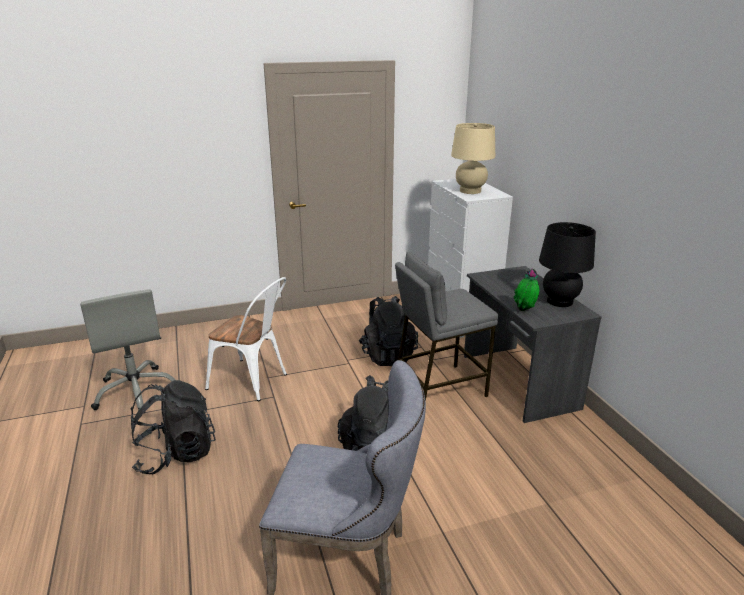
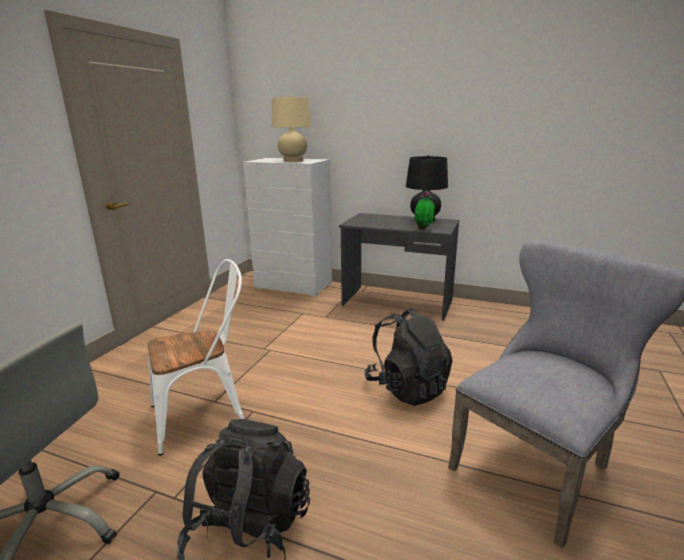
camera: 50 degrees left, 5 degrees down
(387, 355) = (289, 329): black backpack -> none
(439, 388) = (365, 329): grey stool -> none

